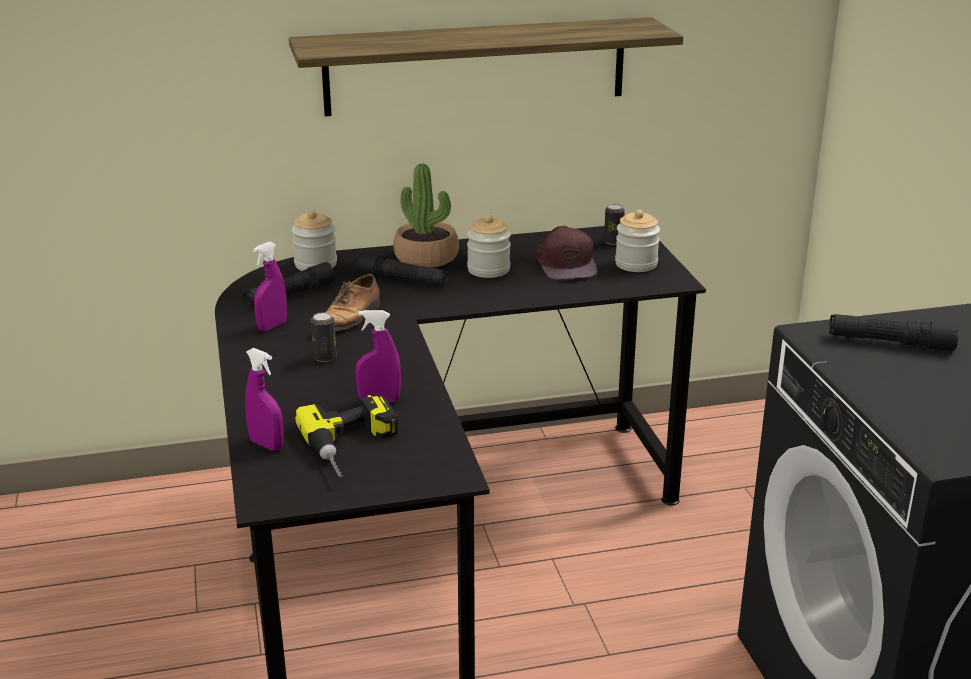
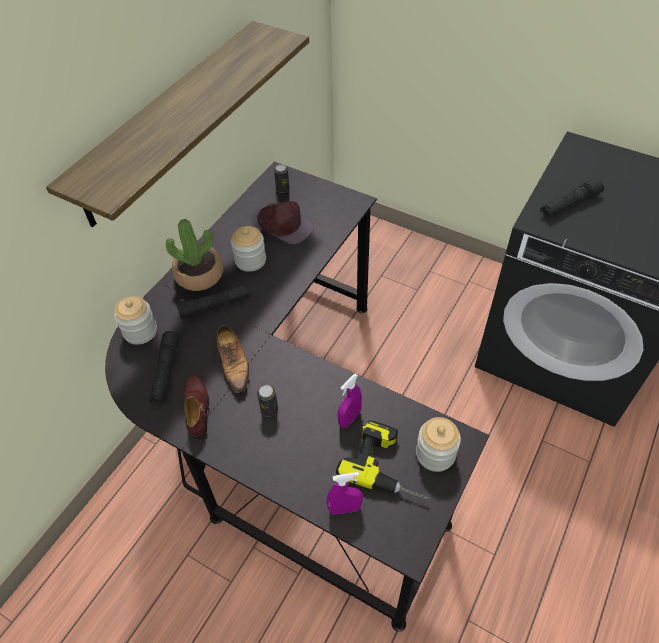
camera: 45 degrees left, 25 degrees up
(272, 326) = (198, 409): purple spray bottle -> brown shoe
(636, 264) = (319, 200): jar -> jar (435, 454)

